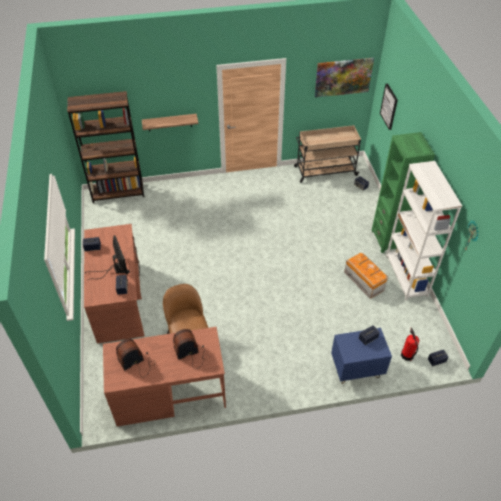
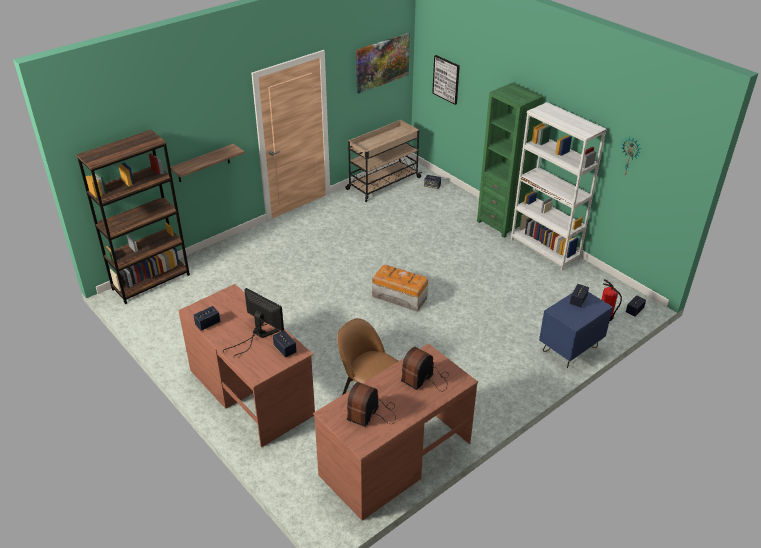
camera: 30 degrees left, 10 degrees down
(364, 280) = (508, 268): storage box -> storage box (399, 296)

